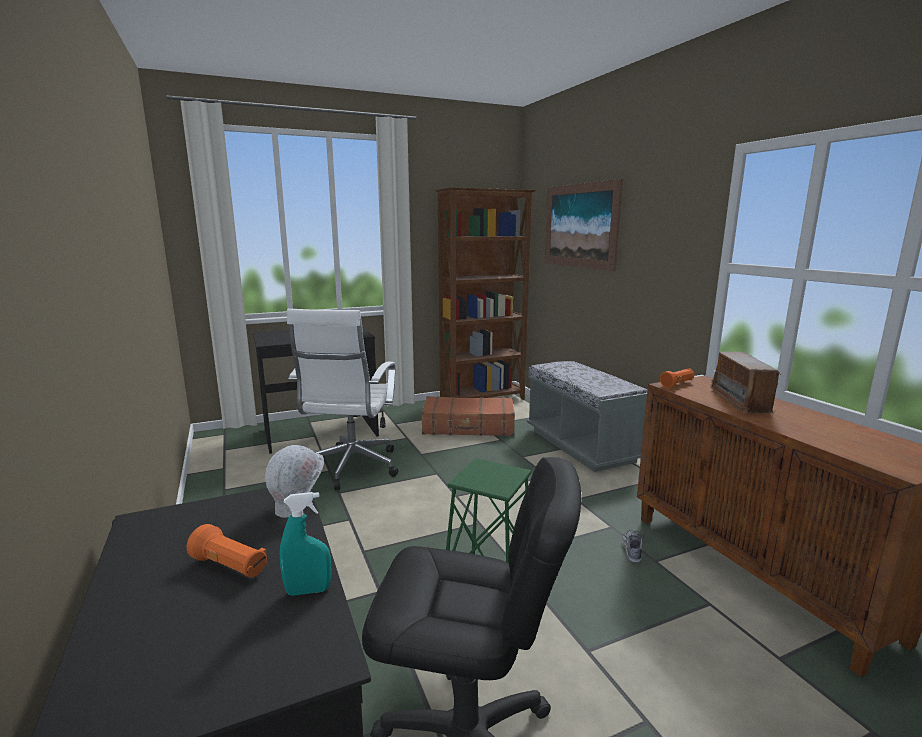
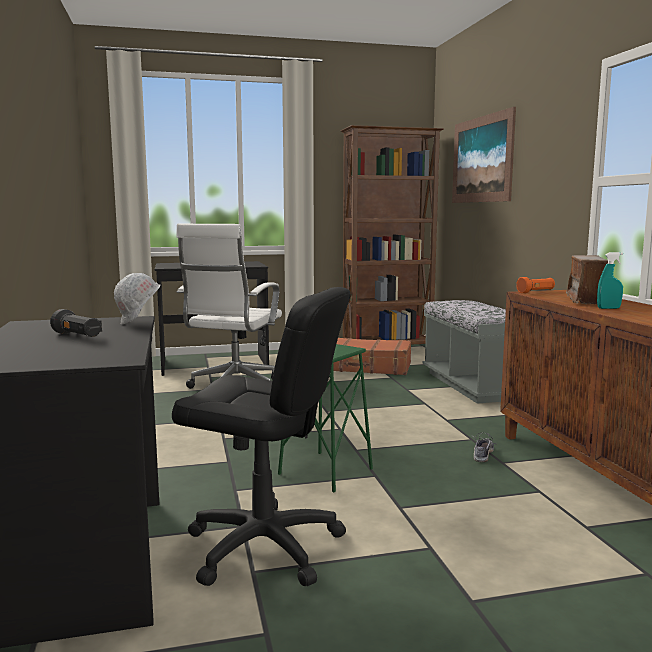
camera: 10 degrees right, 5 degrees down
(230, 567) = (78, 336): orange flashlight -> black flashlight
(308, 590) = (125, 344): turquoise spray bottle -> turquoise spray bottle (608, 308)

